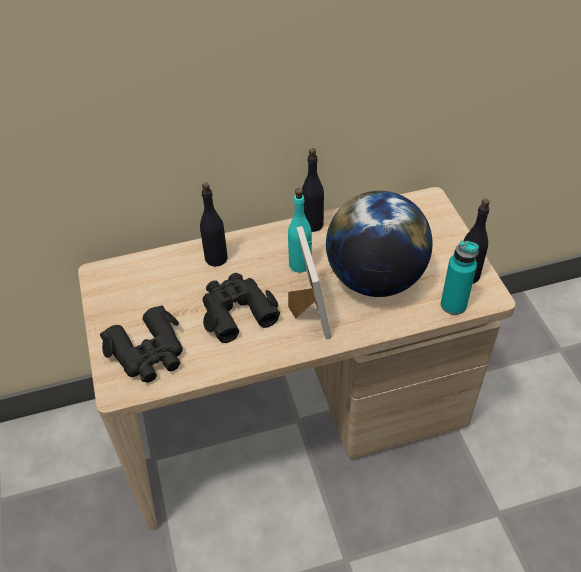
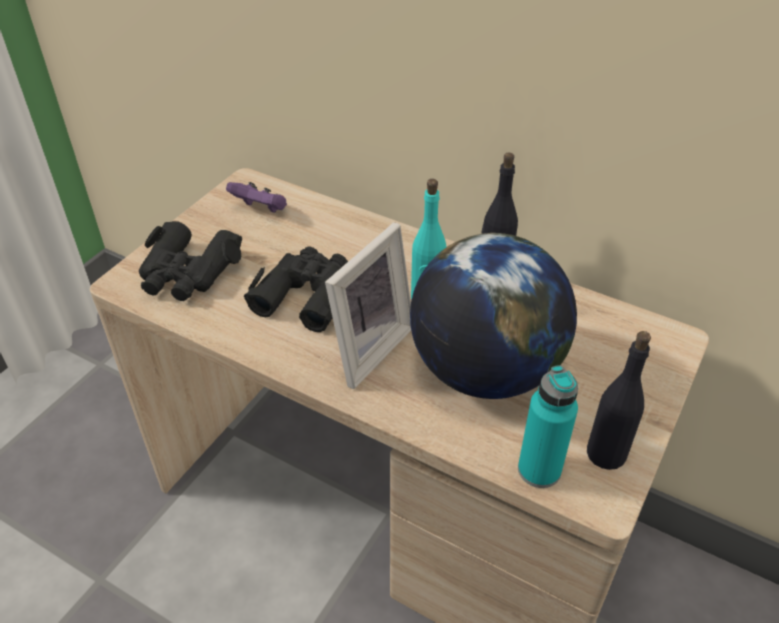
camera: 45 degrees right, 5 degrees down
(134, 283) = (261, 209): none -> purple game controller
(216, 258) = (357, 237): black bottle -> none

